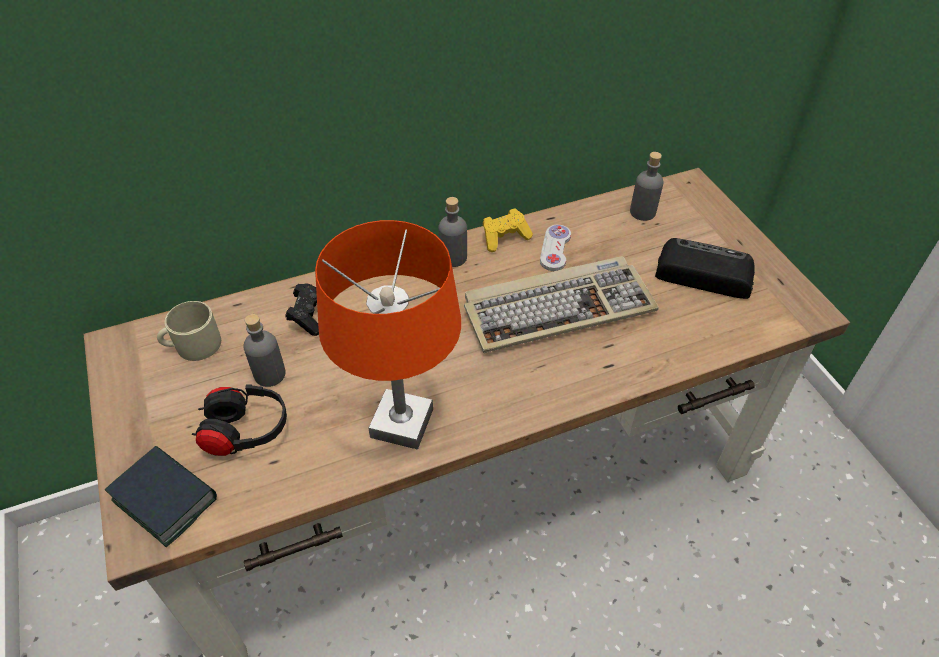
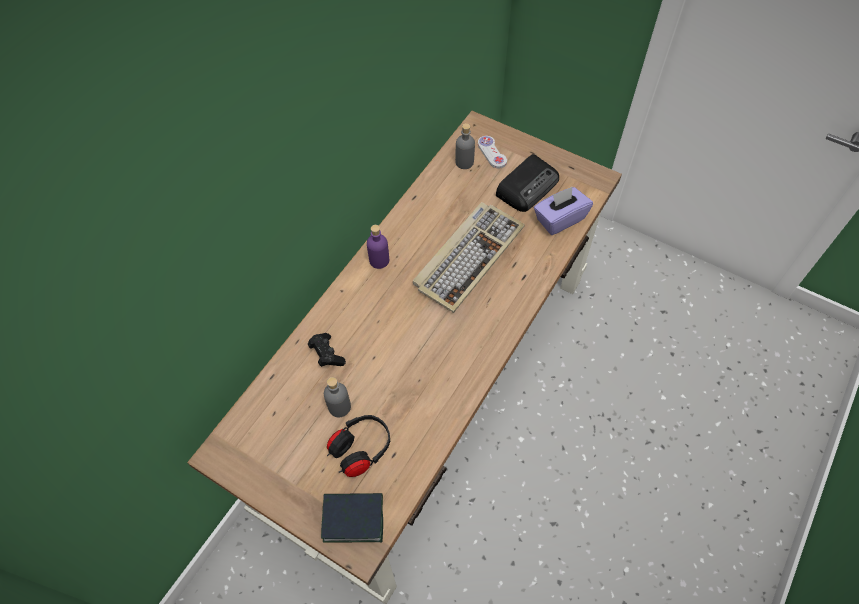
camera: 35 degrees left, 10 degrees up
(192, 345) = (271, 421): beige mug -> none
(402, 423) = (444, 384): orange table lamp -> none
(453, 257) = (379, 260): grey bottle -> purple bottle
(504, 238) = (398, 228): yellow game controller -> none
(555, 249) = (434, 218): white game controller -> white game controller (492, 153)
(702, 273) = (528, 186): radio -> radio turned 150 degrees clockwise
(714, 328) = (559, 219): none -> purple tissue box

